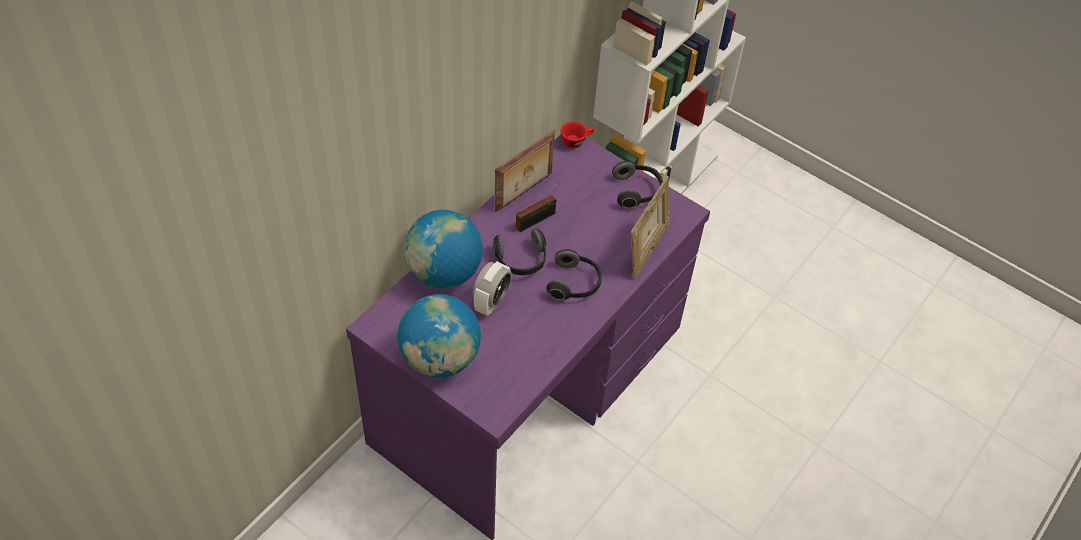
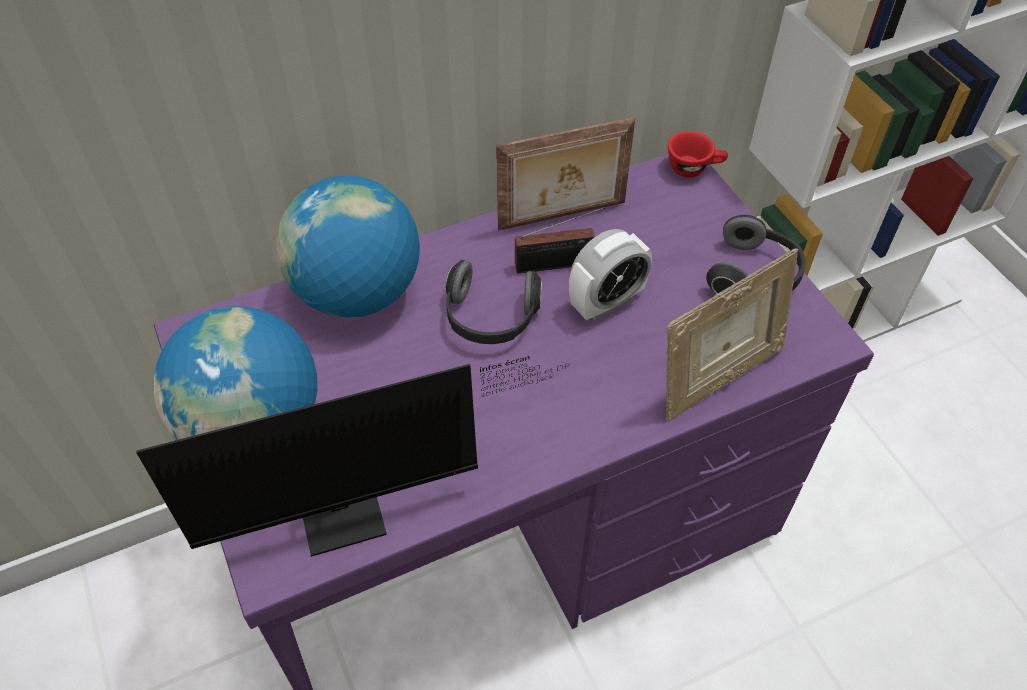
camera: 30 degrees right, 0 degrees up
(491, 302) = (399, 367): alarm clock -> alarm clock (606, 302)
(517, 375) = (356, 512): none -> monitor
(575, 284) = (556, 390): headphones -> none

